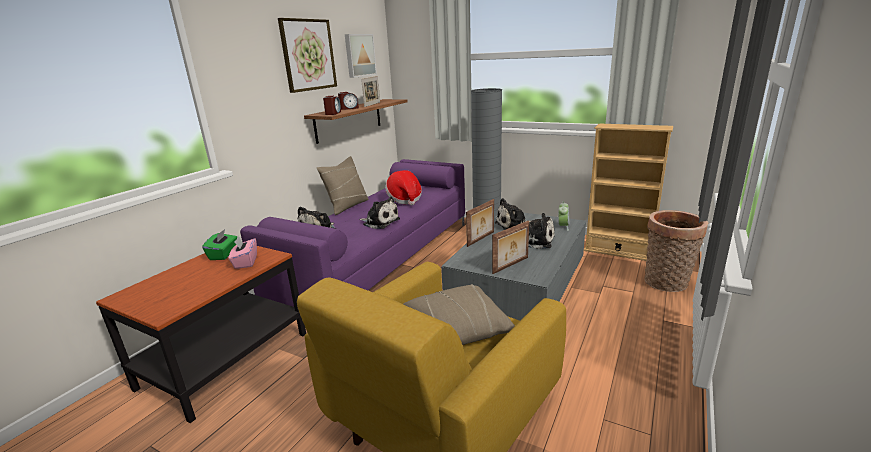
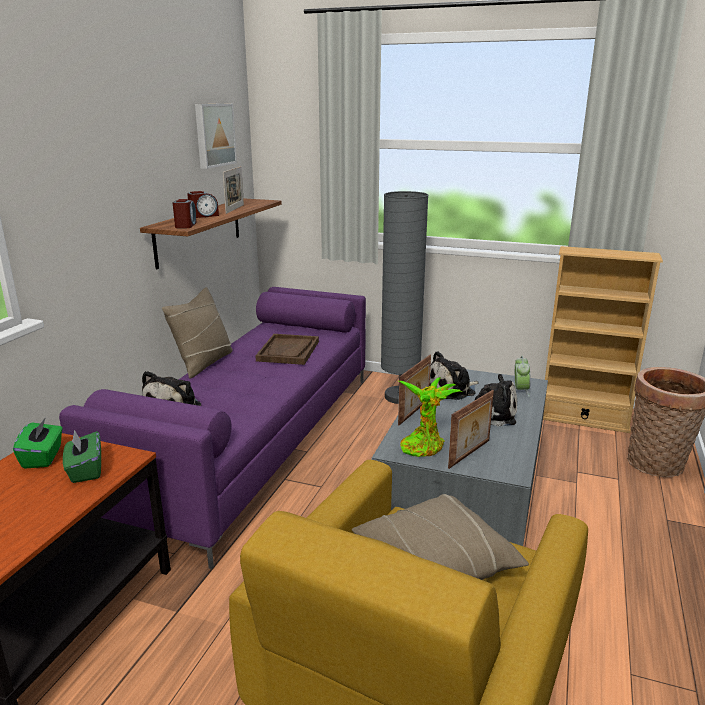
camera: 10 degrees left, 0 degrees up
(245, 262) = (85, 470): pink tissue box -> green tissue box
(308, 55) = (147, 136): picture -> none
(380, 222) = (263, 389): plush toy -> none
(404, 199) = (288, 351): hat -> brown tray
(480, 259) = (424, 446): none -> potted plant

